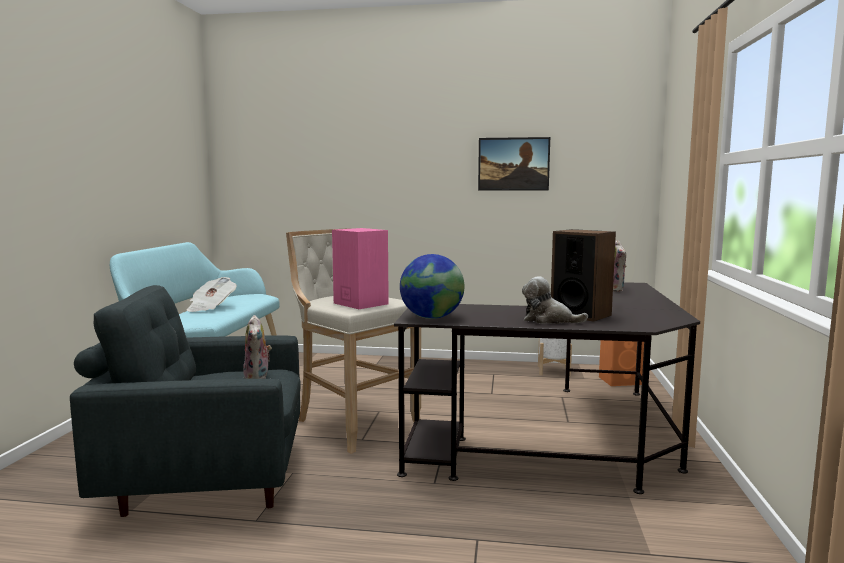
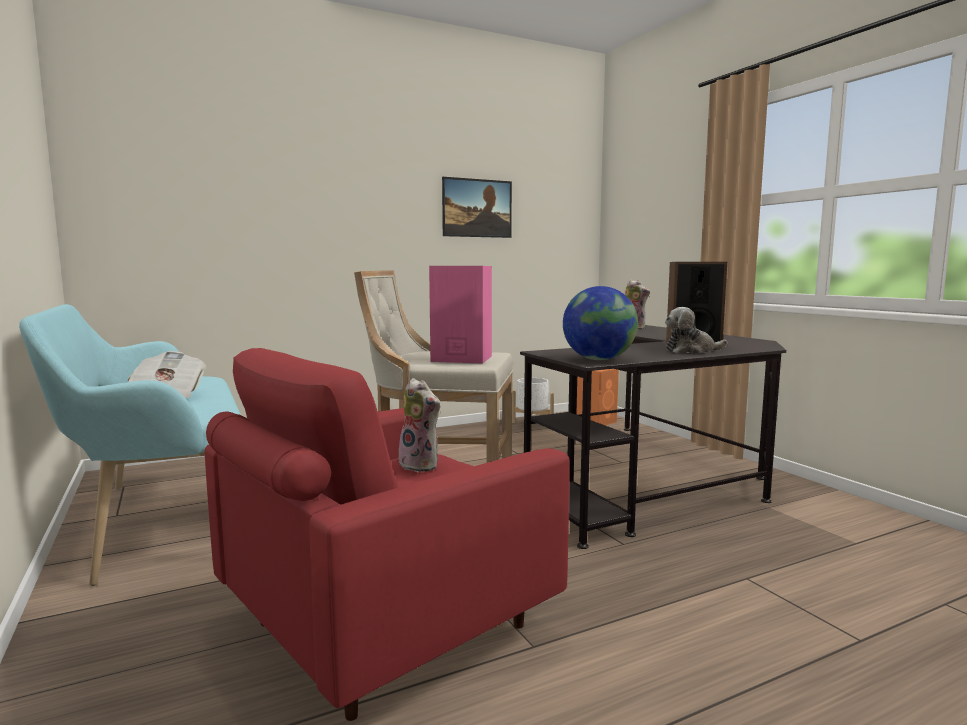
camera: 35 degrees left, 0 degrees up
(207, 479) = (384, 626): grey armchair -> red armchair

